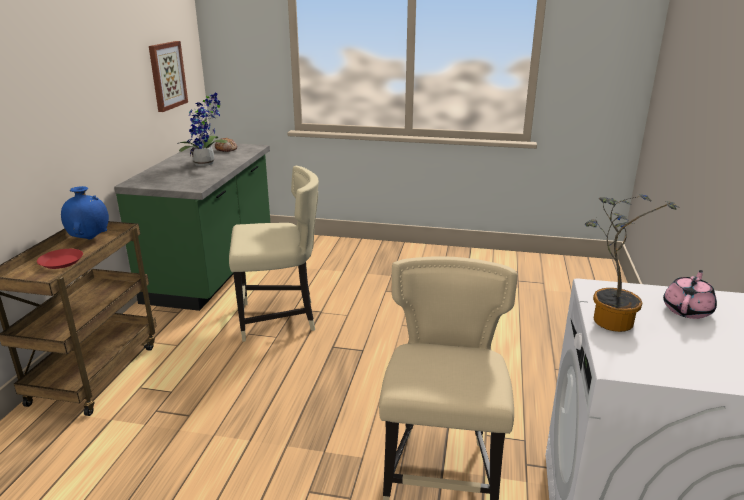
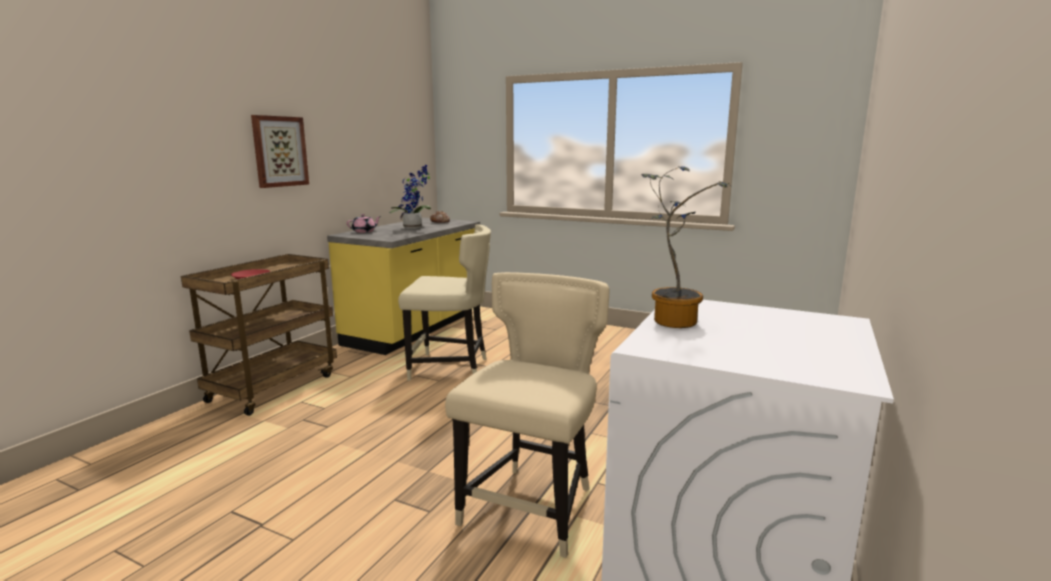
camera: 15 degrees right, 10 degrees down
(89, 239) = (286, 267): blue vase -> none
(167, 75) = (395, 155): picture -> picture (279, 151)
(213, 270) = (415, 329): green counter -> yellow counter
(687, 310) = (772, 321): pink teapot -> pink teapot (364, 231)

